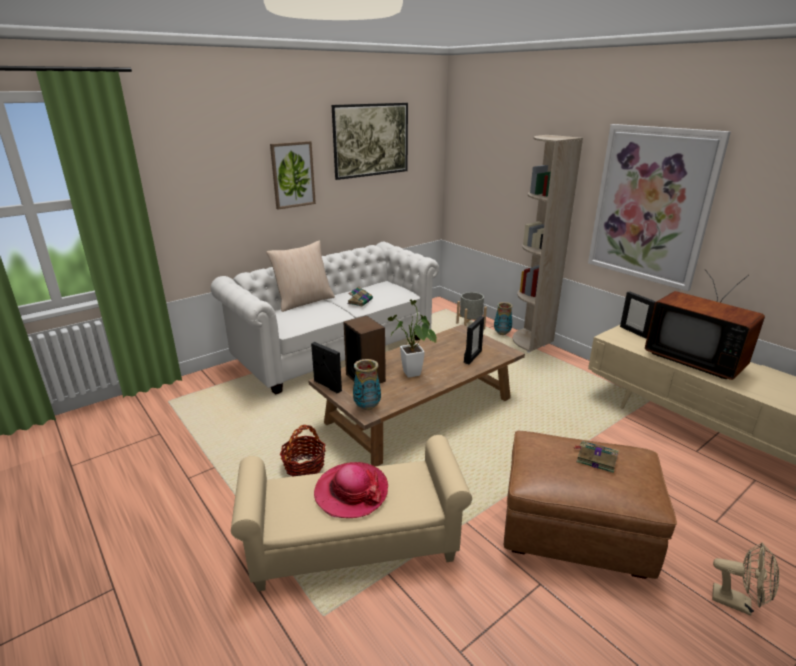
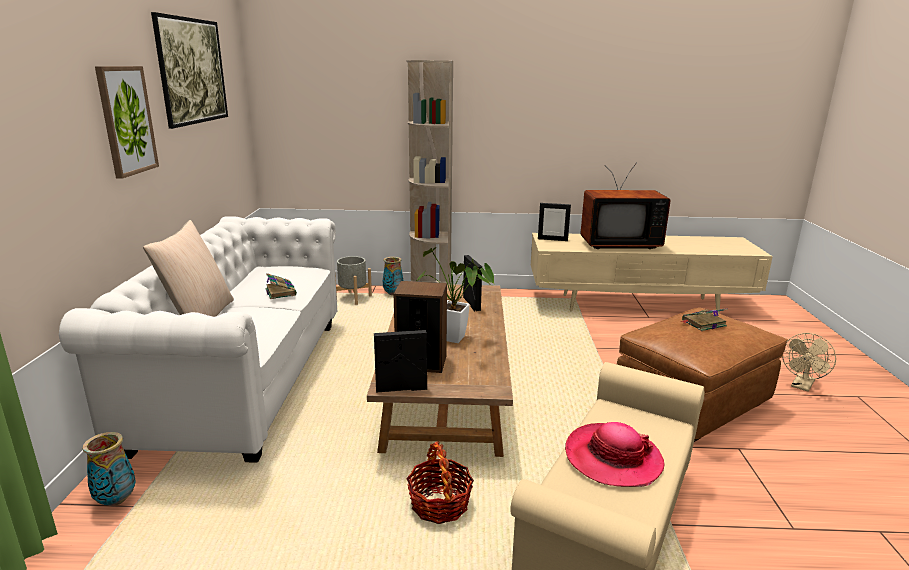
camera: 50 degrees left, 5 degrees down
(367, 407) = (481, 384): vase -> vase (117, 500)
(651, 205) = (534, 120): picture -> none
(738, 603) = (802, 386): beige fan -> beige fan turned 150 degrees clockwise

